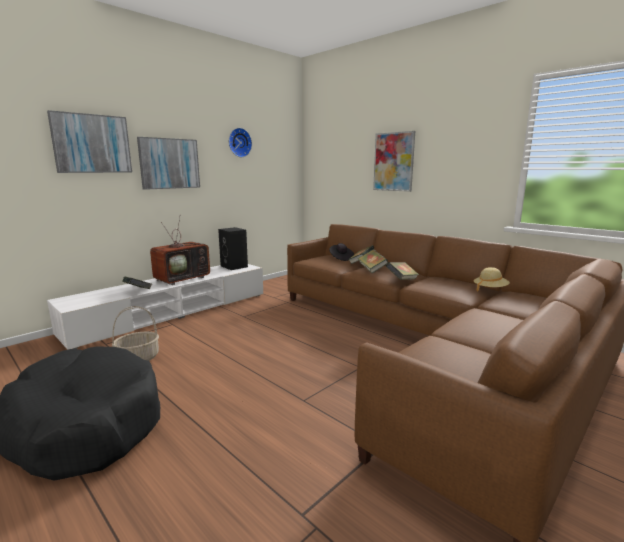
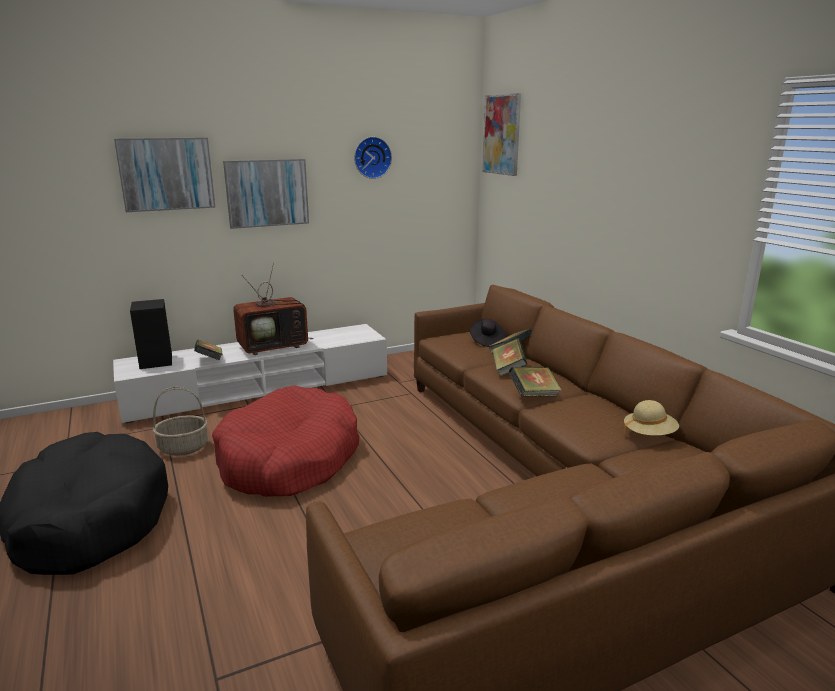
camera: 20 degrees right, 5 degrees up
(233, 352) = (289, 459): none -> red dog bed
(235, 266) = (352, 333): black speaker -> black speaker (157, 361)
(393, 162) = (587, 197): picture -> picture (502, 134)

